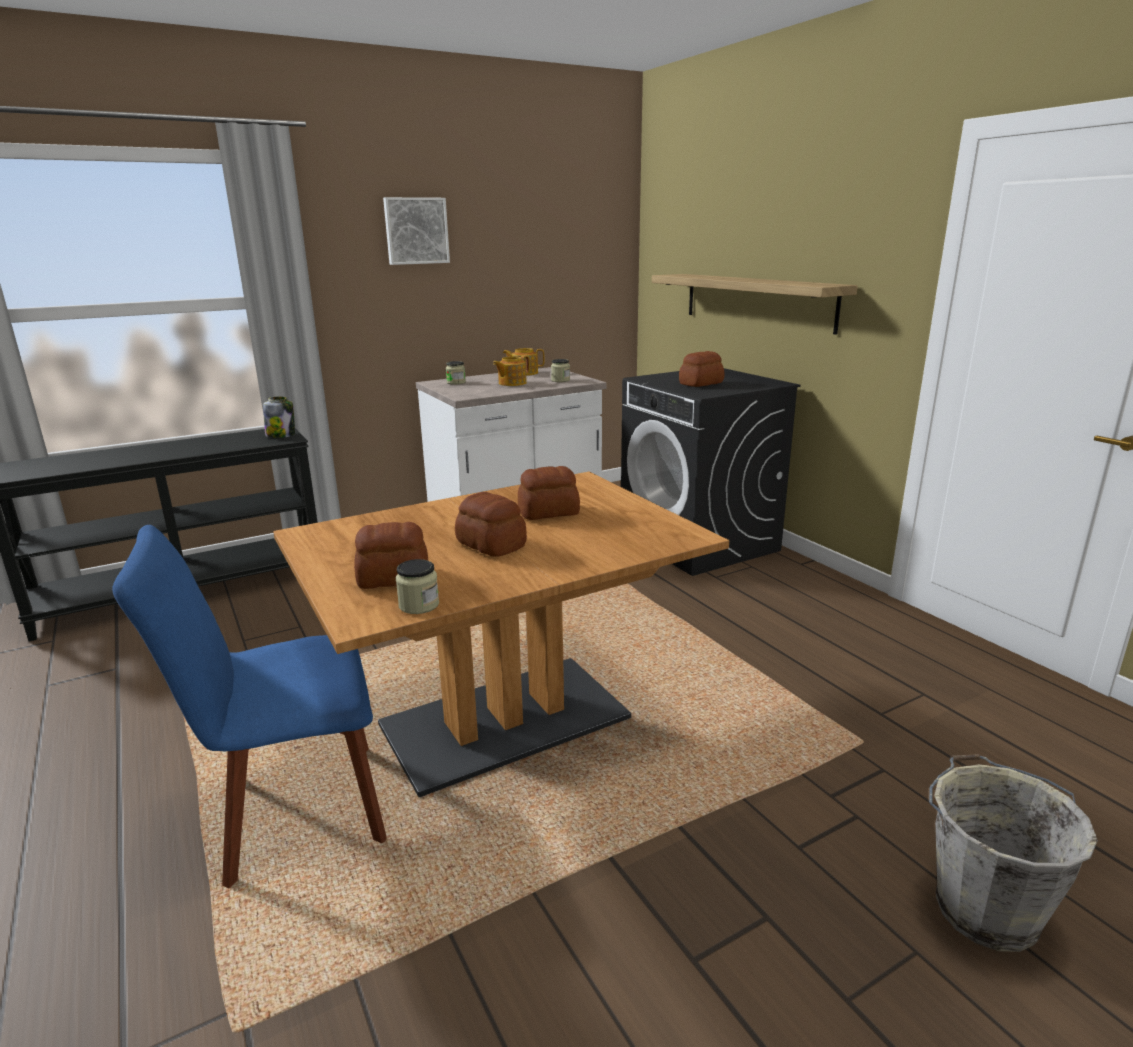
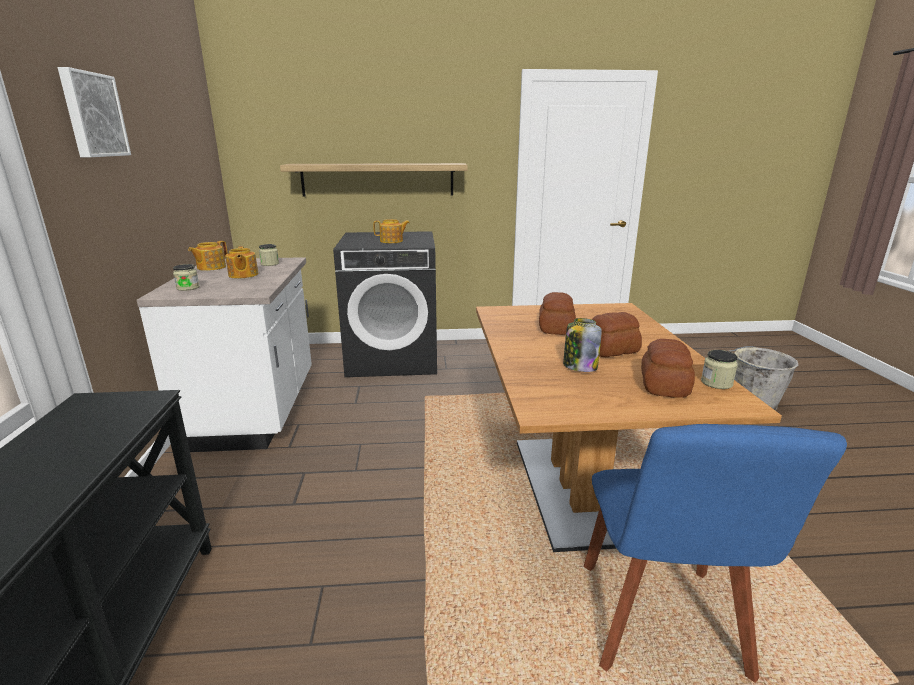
camera: 65 degrees left, 0 degrees up
(281, 435) = (119, 402): jar -> jar (579, 366)
(700, 383) = (392, 241): bread -> teapot

